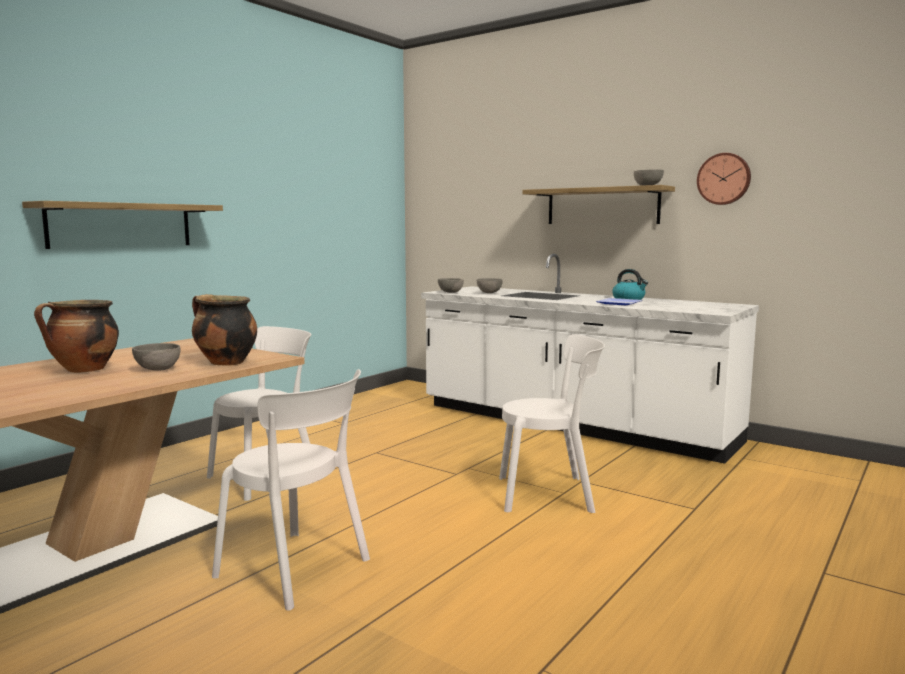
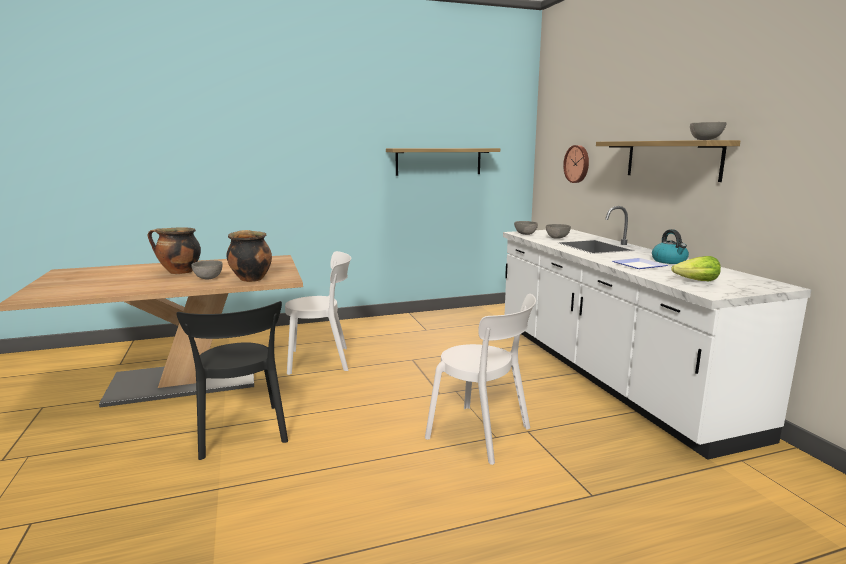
camera: 35 degrees right, 5 degrees up
(121, 225) = (273, 172): shelf -> shelf (438, 161)
(297, 570) = (242, 433): white chair -> black chair
(686, 308) = (696, 281): none -> lettuce
(724, 179) = (792, 132): wall clock -> wall clock (577, 164)

